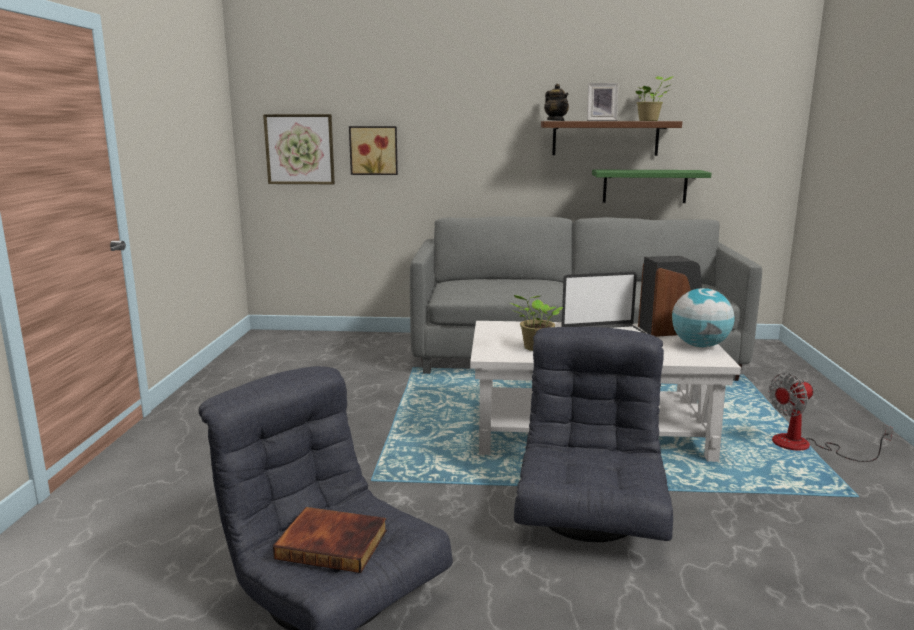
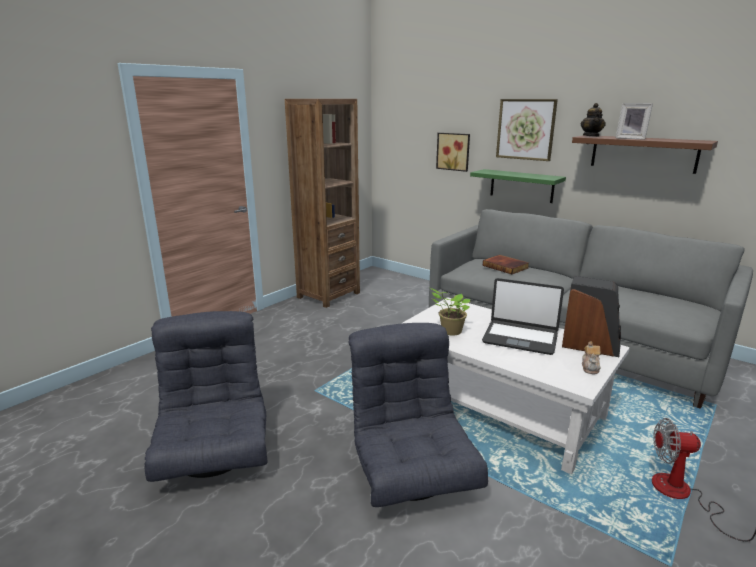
camera: 35 degrees right, 5 degrees up
(234, 374) = (328, 295): none -> brown bookcase
(300, 149) = (407, 147): picture -> picture (525, 129)
(333, 543) = (199, 423): book -> book (506, 266)
(590, 515) = (411, 472): grey armchair -> grey armchair turned 60 degrees counterclockwise
(645, 186) = (678, 202): green shelf -> green shelf (521, 186)
(650, 120) = (684, 140): potted plant -> none
(699, 345) = (590, 367): globe -> teapot

